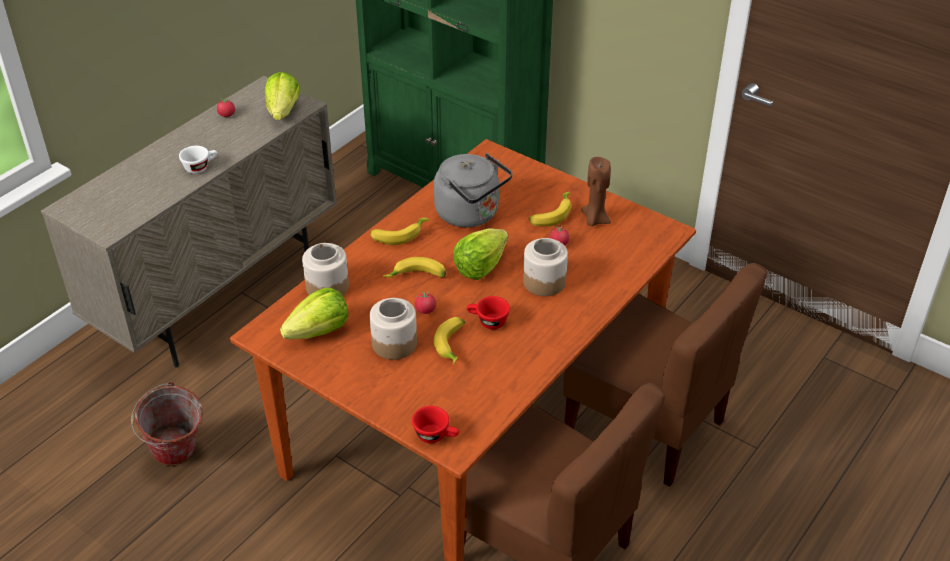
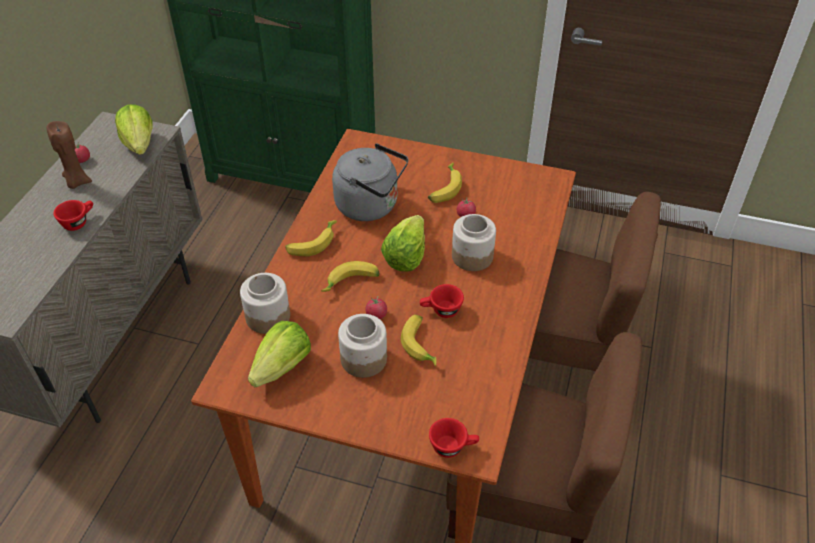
camera: 20 degrees left, 5 degrees up
(177, 457) = (138, 518): bucket -> none
(200, 167) = (78, 221): white cup -> red cup
(594, 220) = (485, 184): brown candle -> brown candle (77, 182)

